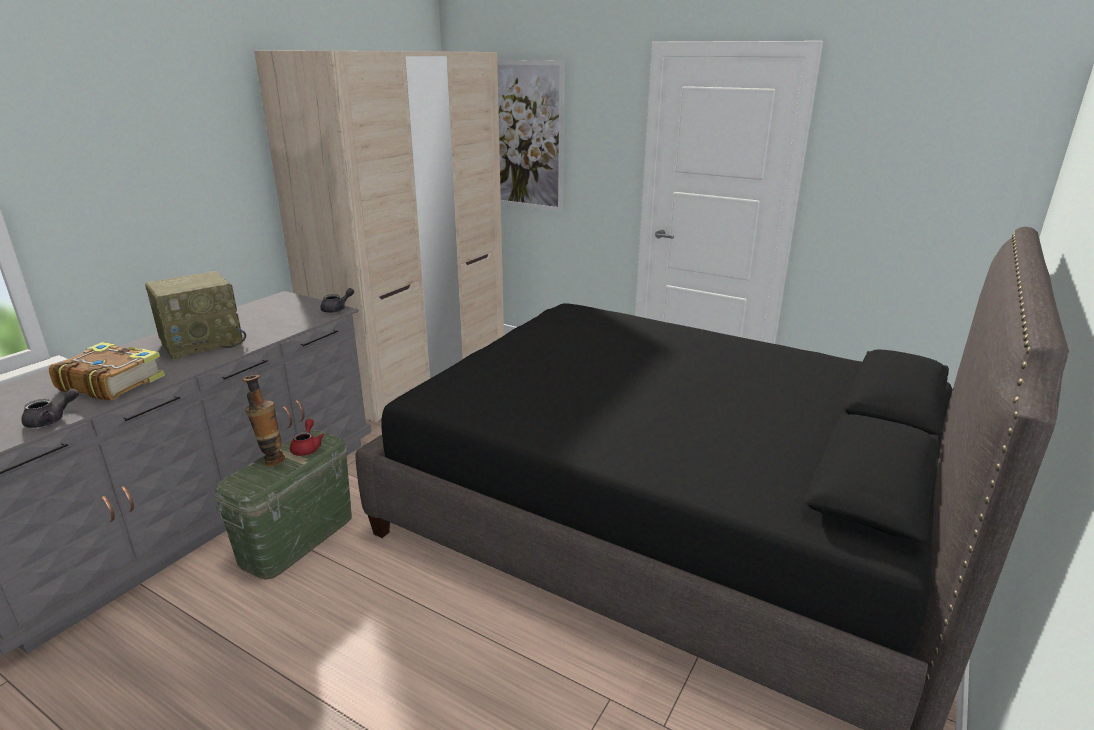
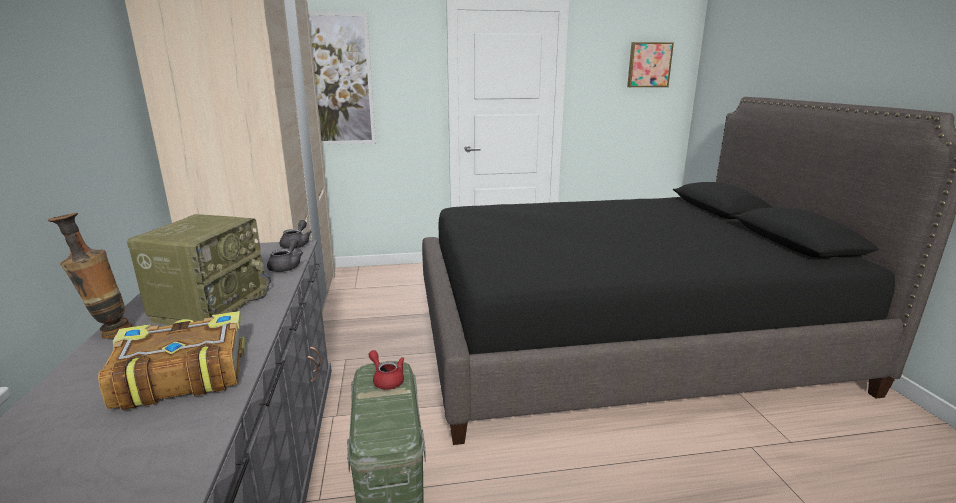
camera: 40 degrees left, 5 degrees down
(51, 420) = (192, 440): grey teapot -> grey teapot (286, 266)
(271, 460) = (372, 404): vase -> vase (108, 333)
(955, 143) = (648, 65): none -> picture

